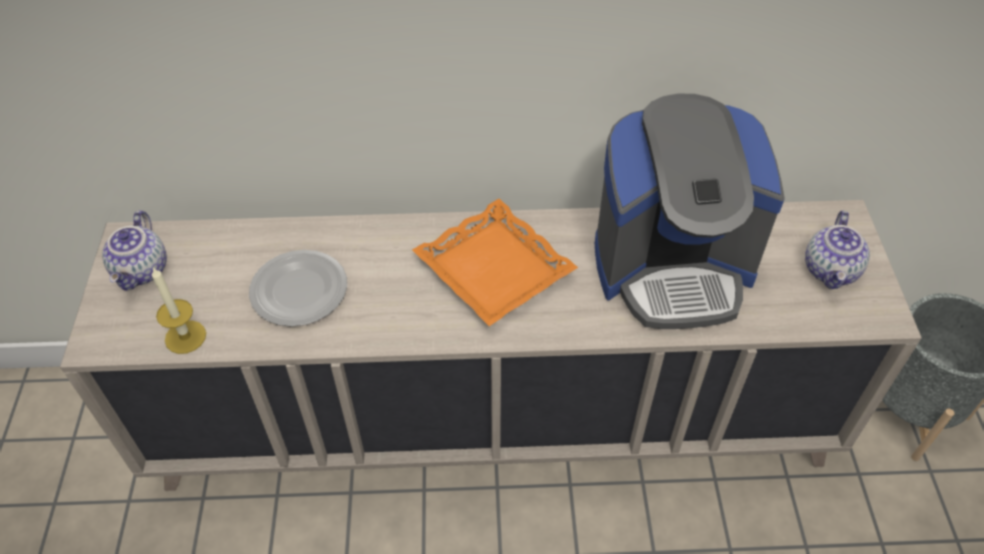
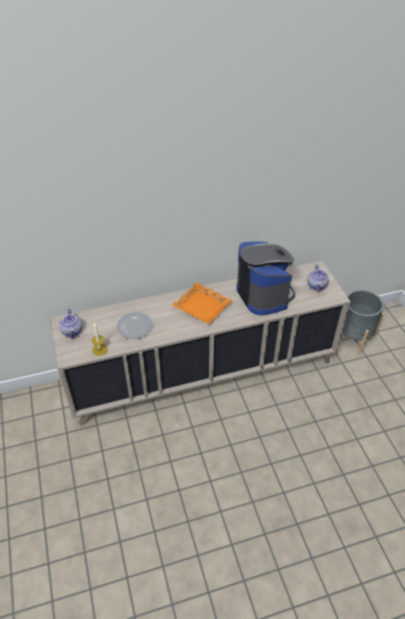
camera: 15 degrees left, 5 degrees down
(672, 268) = (263, 294): coffee machine -> coffee machine turned 90 degrees counterclockwise

